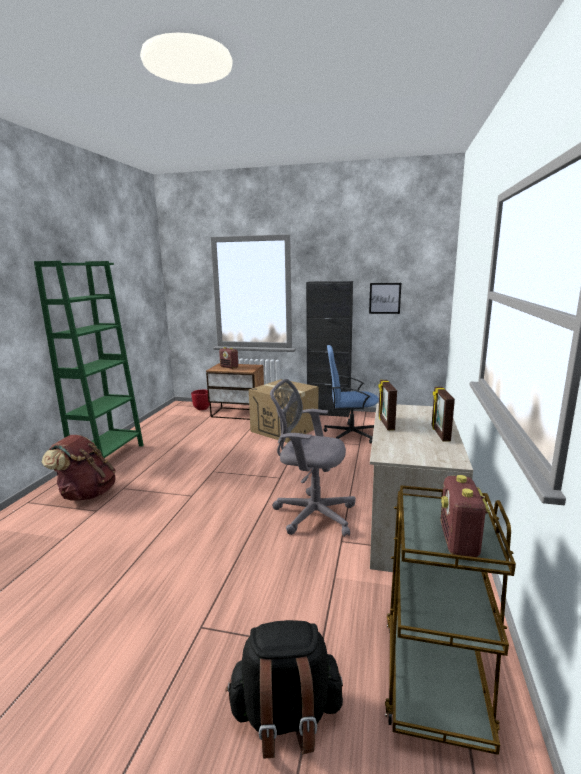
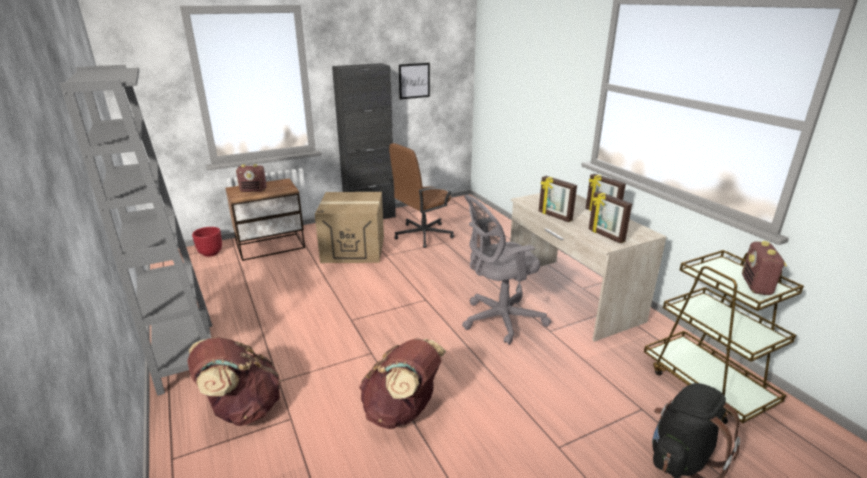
camera: 40 degrees left, 10 degrees up
(108, 457) = (187, 357): green bookcase -> grey bookcase
(150, 539) = (402, 412): none -> brown backpack
(350, 434) = (422, 234): blue office chair -> brown office chair
(400, 449) = (605, 236): none -> picture frame
(459, 541) = (756, 286): radio -> radio turned 45 degrees clockwise

